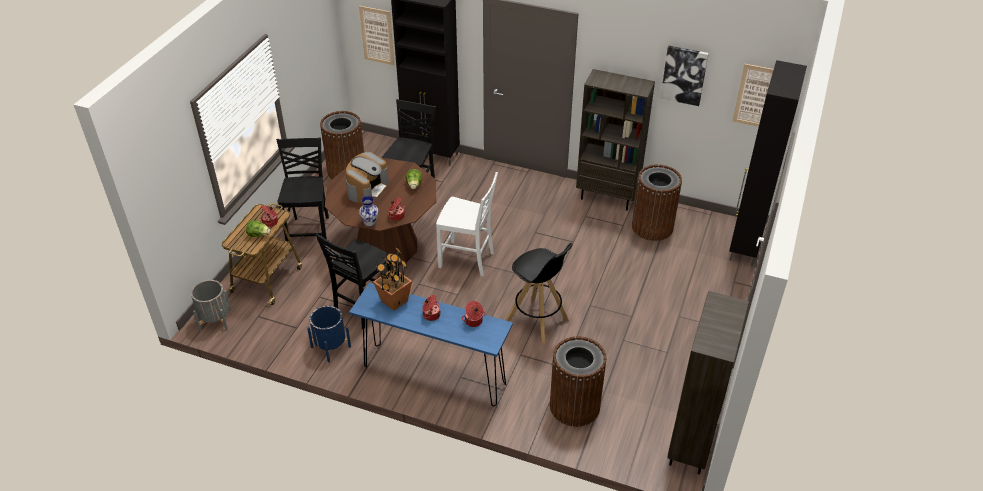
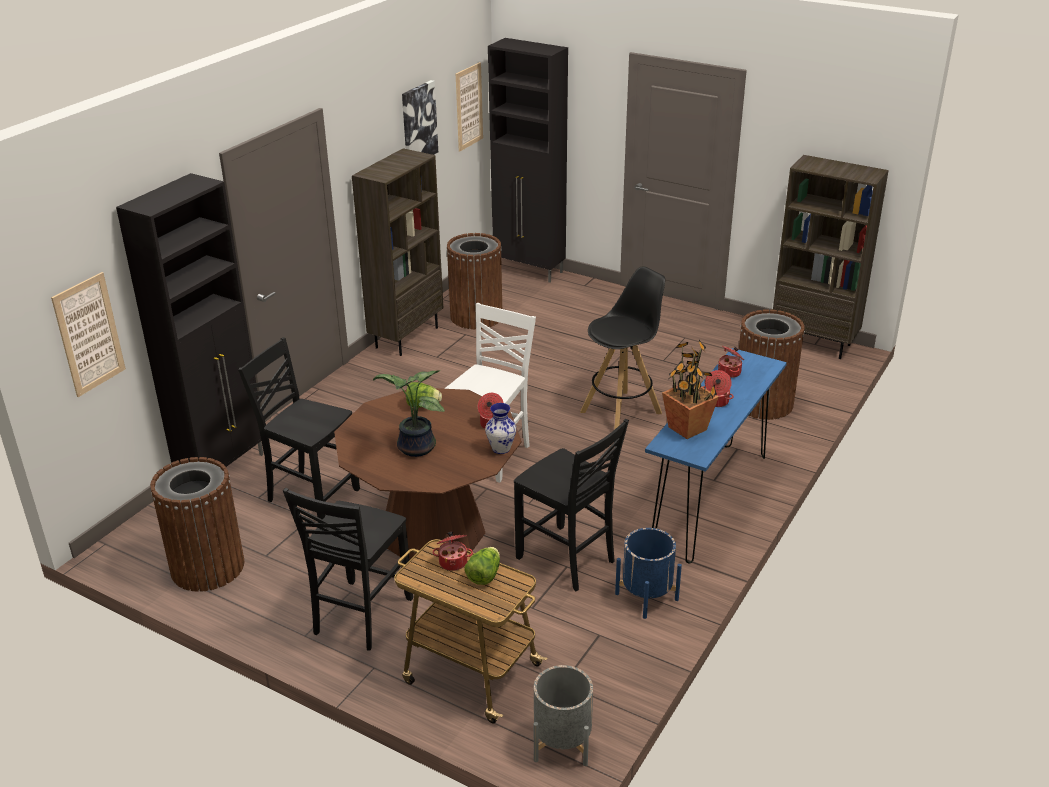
camera: 80 degrees left, 10 degrees down
(310, 231) = (360, 616): black chair -> black chair turned 75 degrees counterclockwise
(367, 189) = (414, 448): coffee machine -> potted plant

